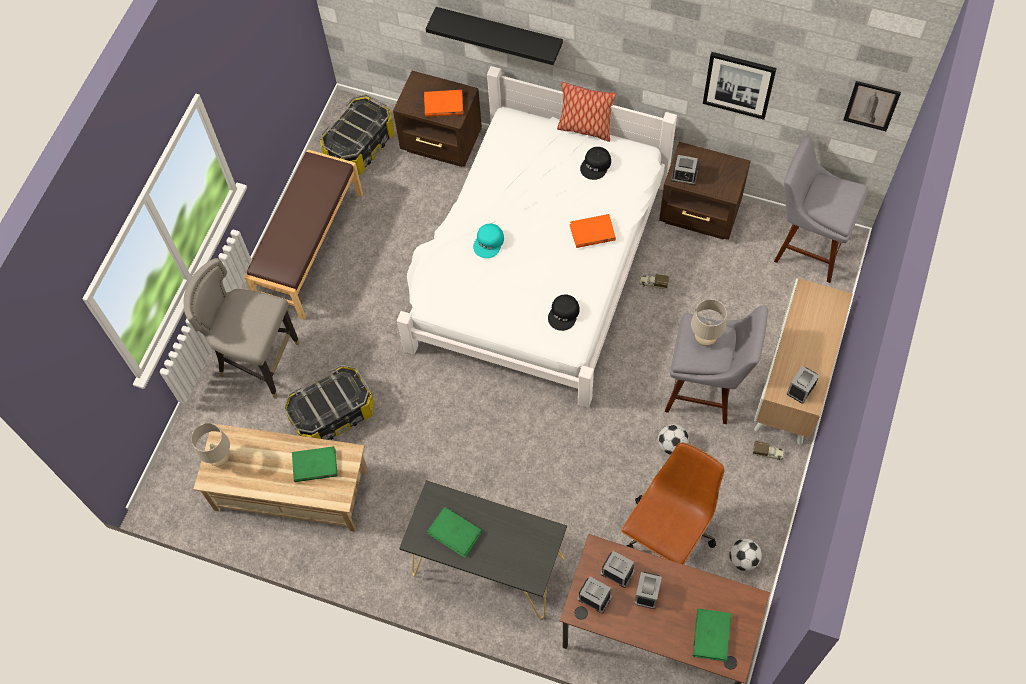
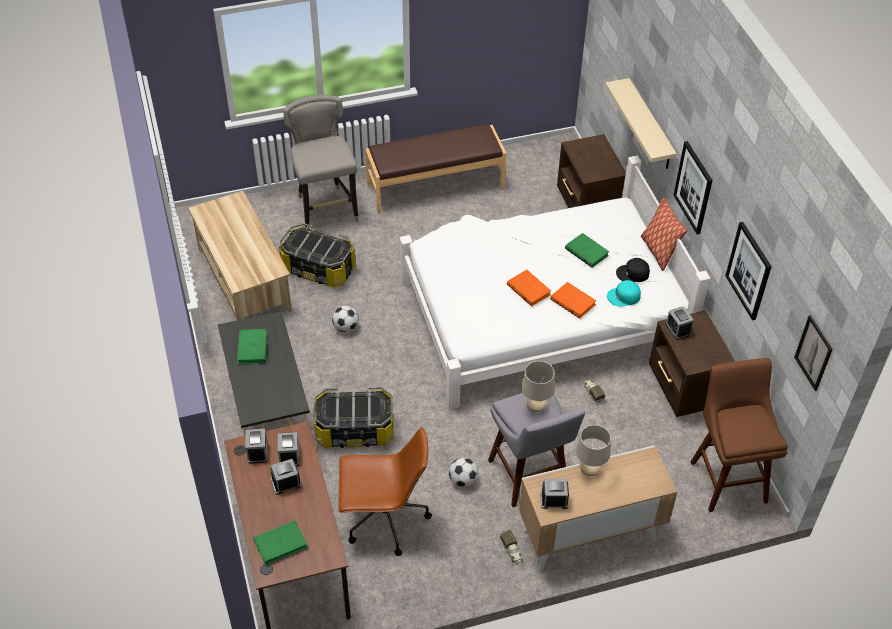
camera: 50 degrees right, 15 degrees down
(220, 459) = (220, 208): beige table lamp -> beige table lamp (589, 470)
(314, 465) = (253, 257): green book -> green book (586, 252)
(360, 147) = (539, 168): storage box -> storage box (355, 430)
(443, 105) = (593, 164): orange book -> orange book (528, 289)
(489, 242) = (506, 249): turquoise cap -> turquoise cap (624, 297)
(499, 33) = (650, 126): black shelf -> beige shelf
(564, 314) = (488, 322): black cap -> none
(609, 55) = (693, 187): none -> picture
(743, 559) = (402, 583): football -> football (345, 327)
(806, 246) = (726, 477): grey stool -> brown stool

